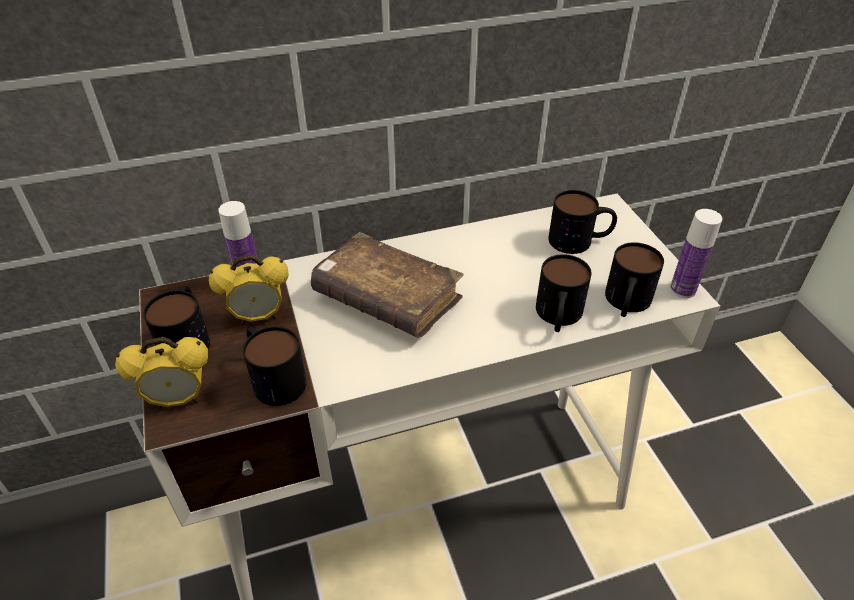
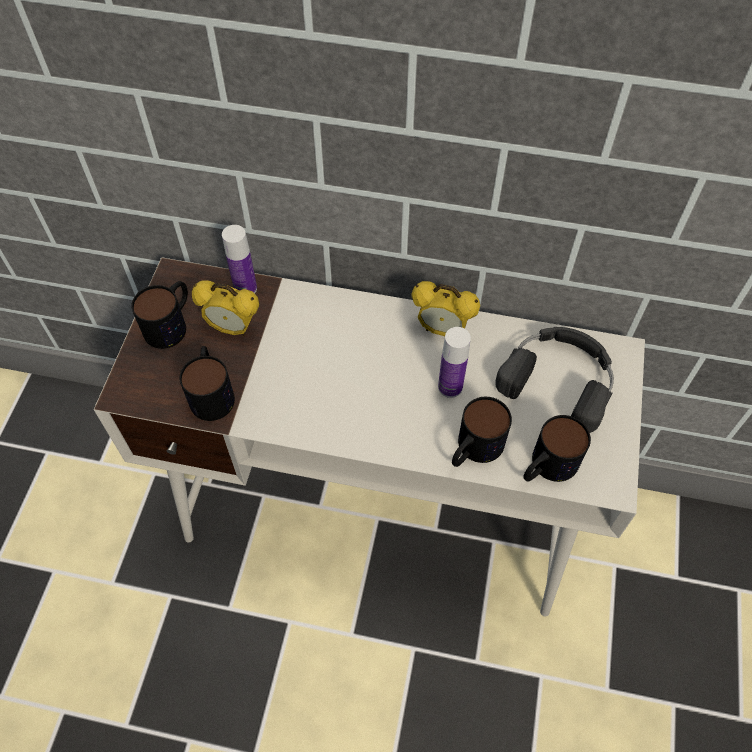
camera: 30 degrees right, 15 degrees up
(179, 399) = (136, 377): alarm clock -> alarm clock (442, 329)
(387, 298) = (343, 359): brown book -> none
(580, 240) = (560, 378): mug -> black headphones
(682, 289) = (614, 479): bottle -> bottle (450, 387)

